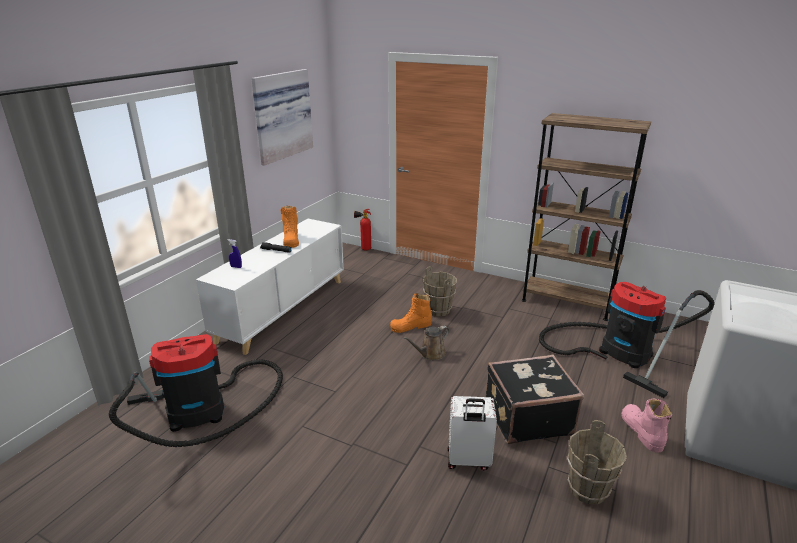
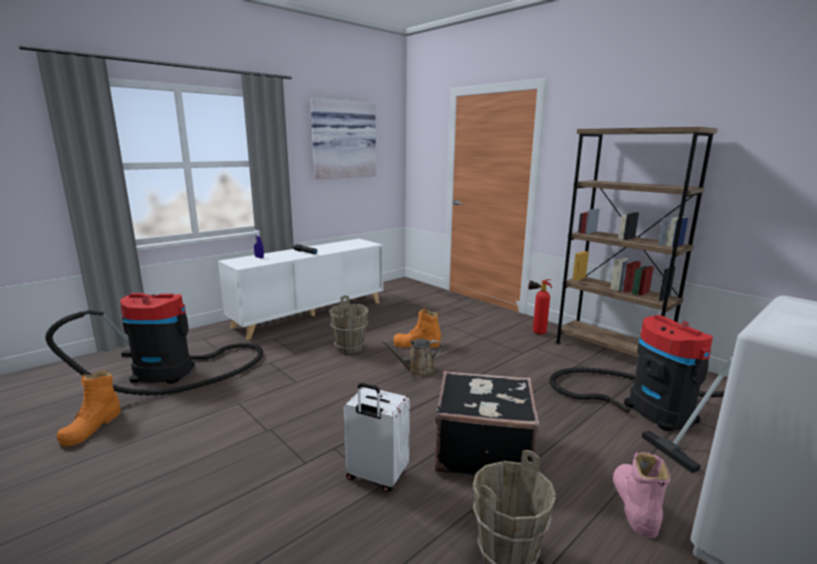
camera: 20 degrees right, 10 degrees down
(291, 240) = (326, 248): orange boot -> orange boot (92, 427)
(363, 249) = (421, 283): fire extinguisher -> fire extinguisher (536, 332)
(438, 310) = (456, 336): brown bucket -> brown bucket (350, 348)

